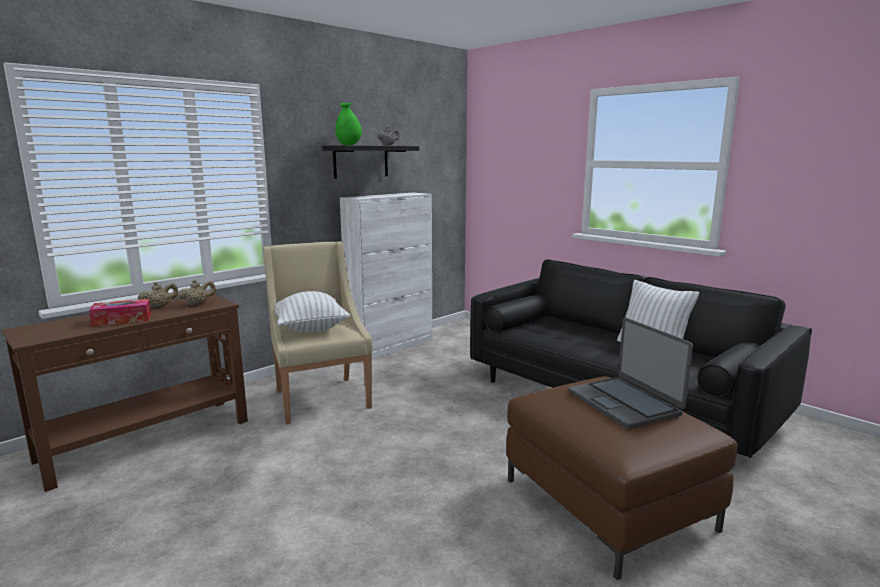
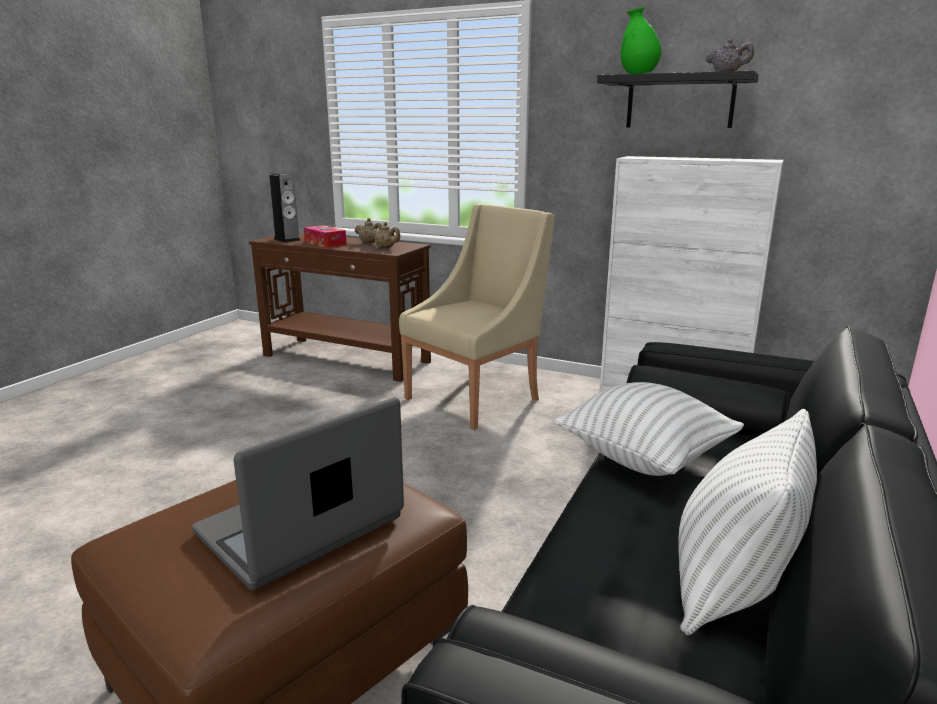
camera: 70 degrees right, 5 degrees up
(55, 332) = (287, 239): none -> speaker
(310, 329) = (463, 309): white pillow -> white pillow (644, 458)

